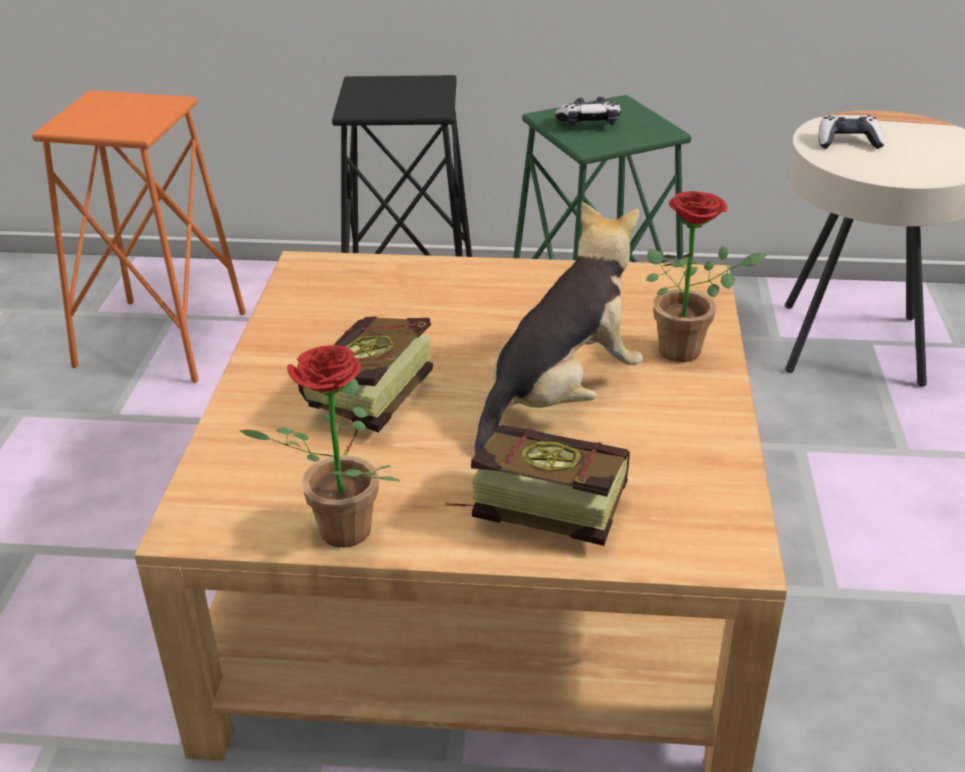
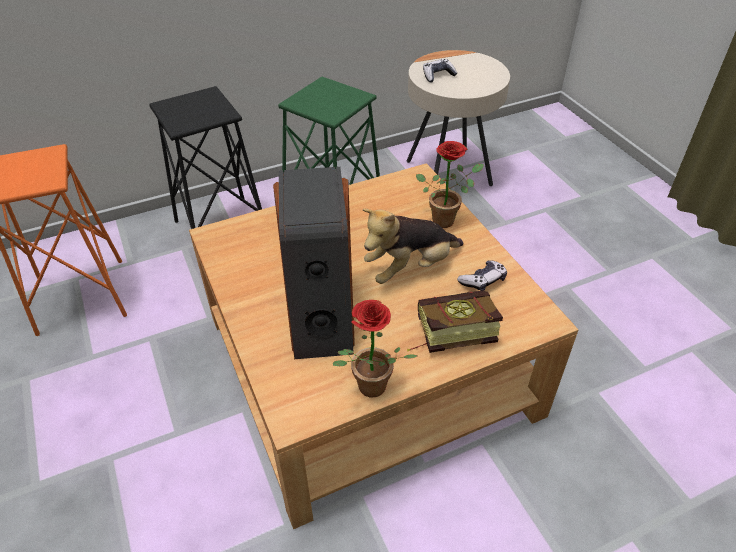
camera: 30 degrees left, 10 degrees up
(364, 408) = (321, 312): book -> speaker
(560, 396) = (410, 268): plush toy -> plush toy turned 135 degrees counterclockwise
(589, 124) = (319, 101): game controller -> game controller (482, 281)

